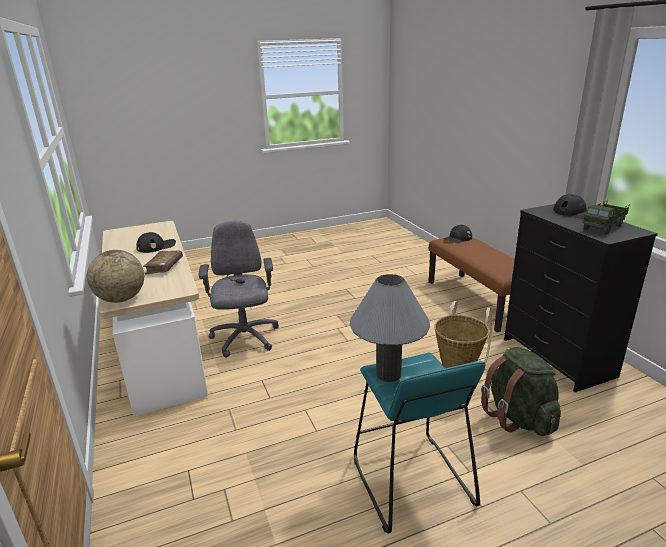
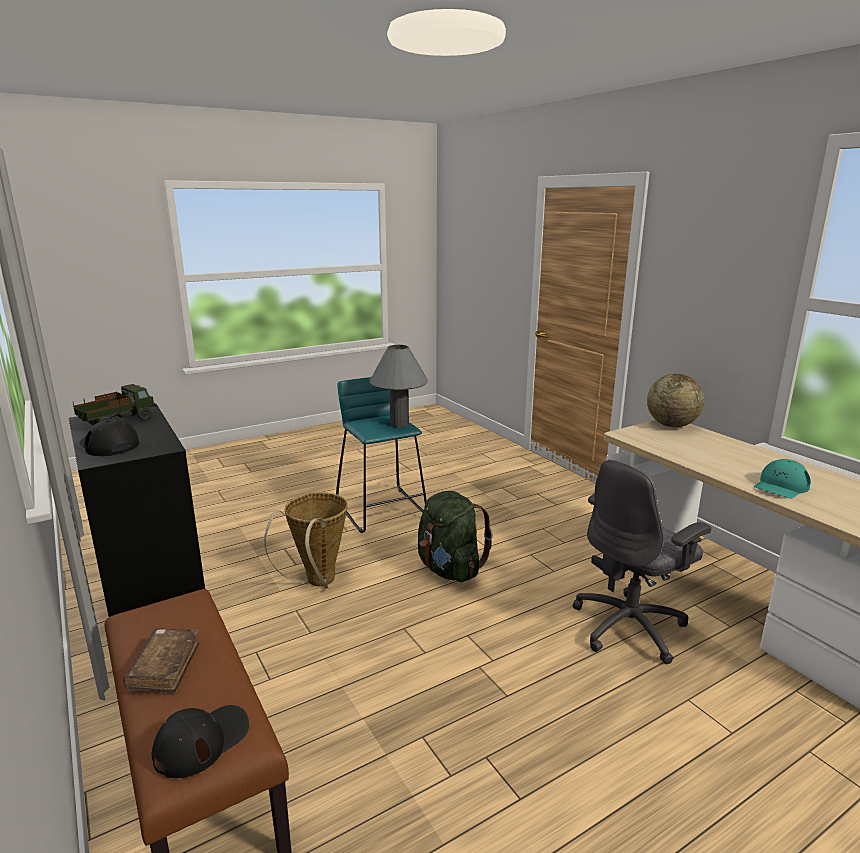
camera: 170 degrees right, 5 degrees down
(156, 246) = (781, 486): black cap -> turquoise cap
(164, 267) = (697, 456): brown book -> brown book (165, 668)
(244, 339) = (630, 626): grey office chair -> grey office chair turned 75 degrees clockwise
(518, 417) = (269, 554): green backpack -> green backpack (449, 569)

